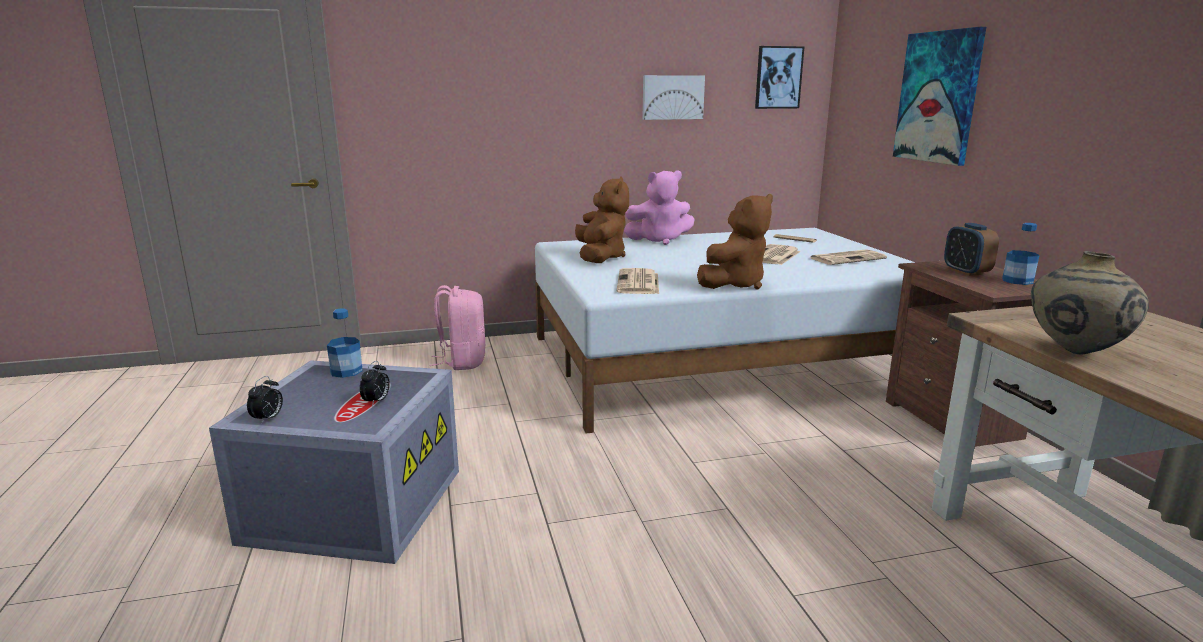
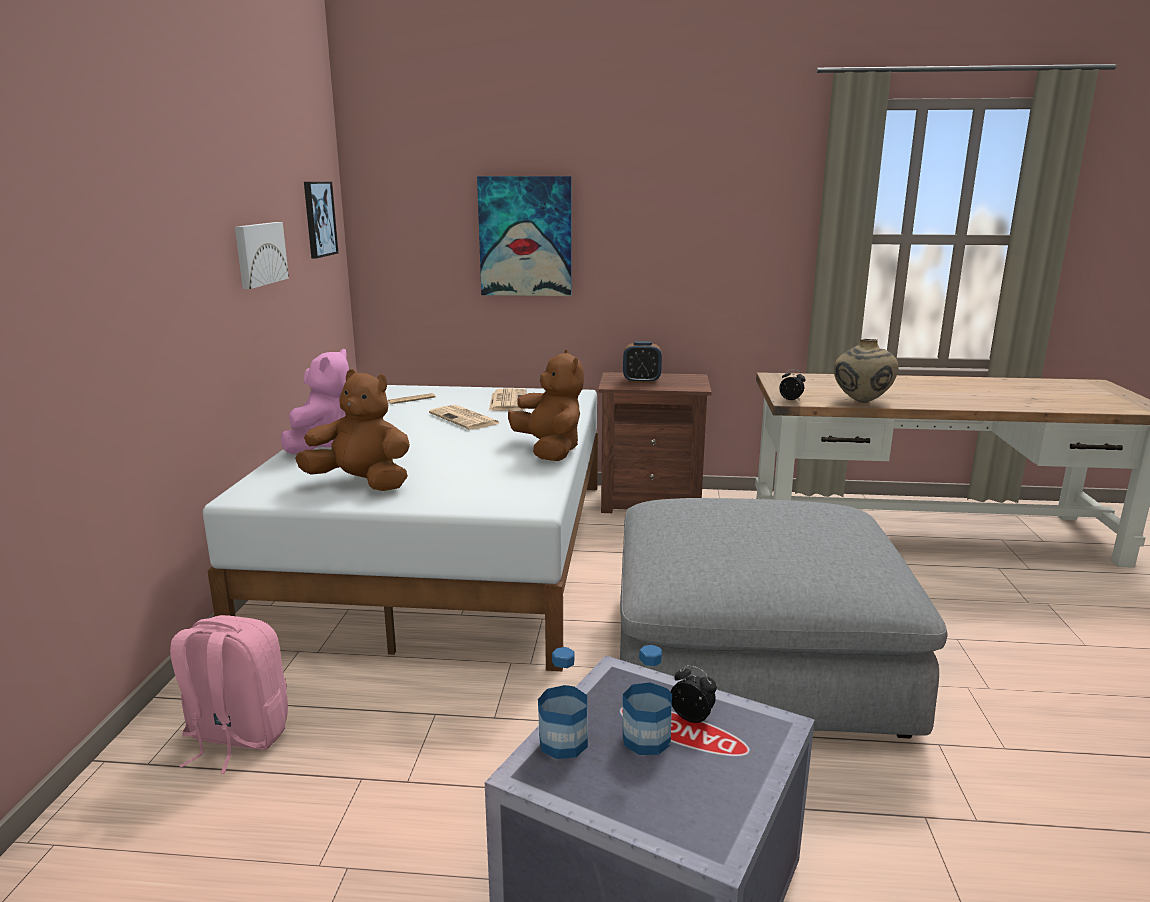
camera: 70 degrees left, 0 degrees up
(268, 419) = (723, 819): alarm clock -> alarm clock (791, 400)
(638, 283) = (502, 484): newspaper -> none
(674, 518) = (754, 657): none -> grey ottoman
(1017, 281) = (675, 377): bottle -> bottle (646, 739)

